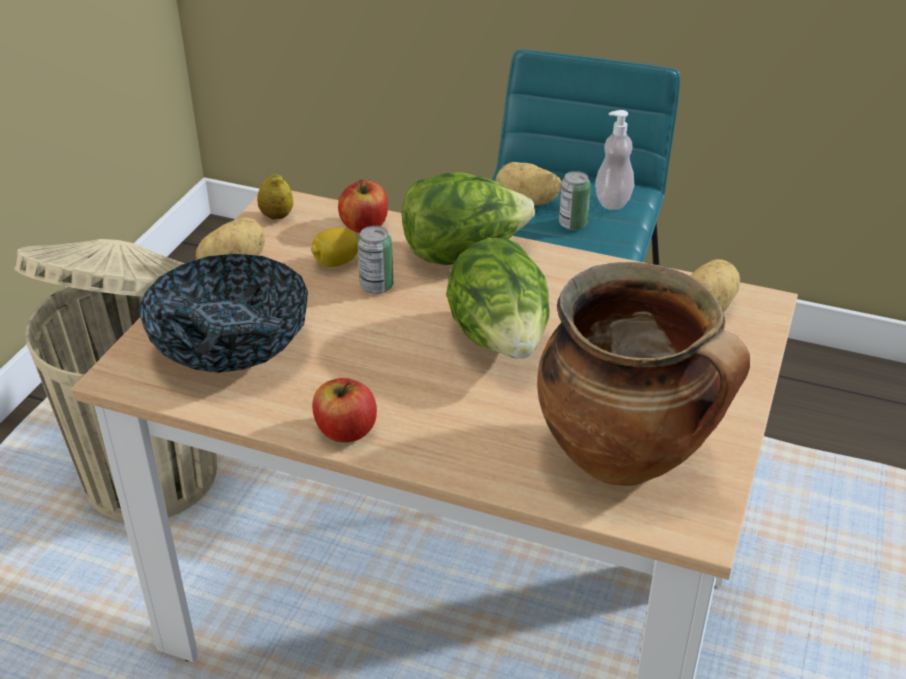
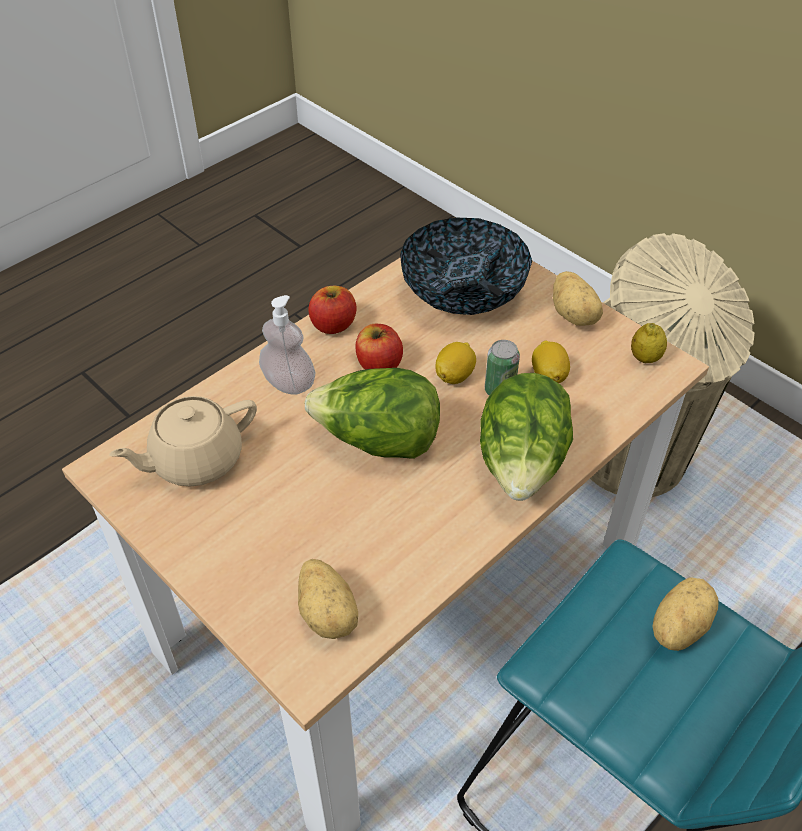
camera: 115 degrees right, 10 degrees up
(364, 225) = (603, 411): apple -> apple (379, 364)
(373, 318) = (454, 375): none -> lemon
(573, 224) = (614, 652): can -> none
(612, 201) = (653, 724): soap dispenser -> soap dispenser (289, 383)
(626, 458) = (195, 460): cooking pot -> beige teapot

